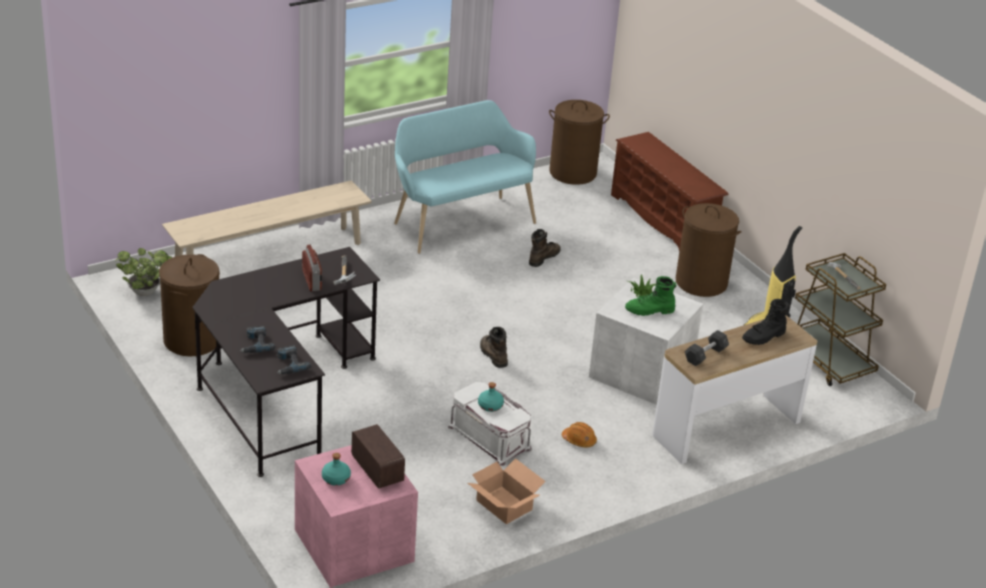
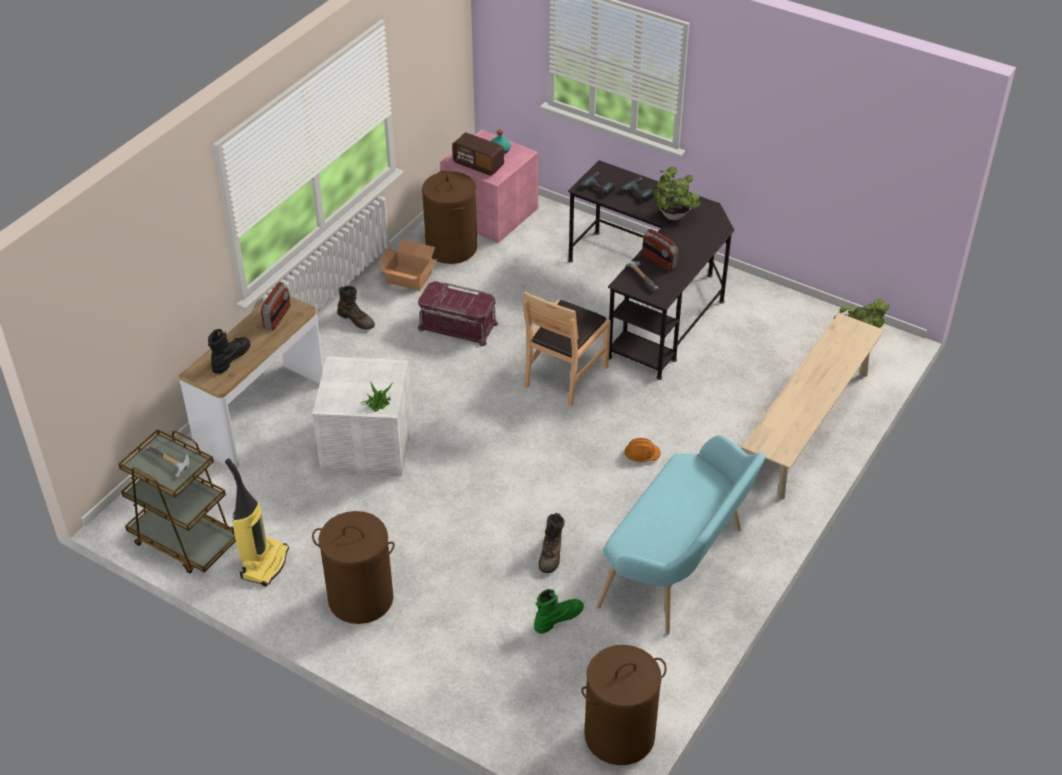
camera: 155 degrees right, 10 degrees up
(192, 340) = (765, 312): brown laundry basket -> brown laundry basket (451, 248)
(251, 310) = (675, 217): none -> potted plant
(426, 359) = (565, 375): none -> brown chair
(490, 406) = (458, 300): turquoise bottle -> none
(490, 437) = (457, 326): white storage box -> red storage box
(493, 355) = (512, 405): brown boot -> brown boot (356, 320)
(579, 440) = (384, 352): orange hard hat -> orange hard hat (641, 455)
(650, 311) = (359, 382): green boot -> green boot (558, 618)
(663, 221) = (454, 692): brown shoe rack -> none
(705, 355) = (277, 317): grey dumbbell -> radio

